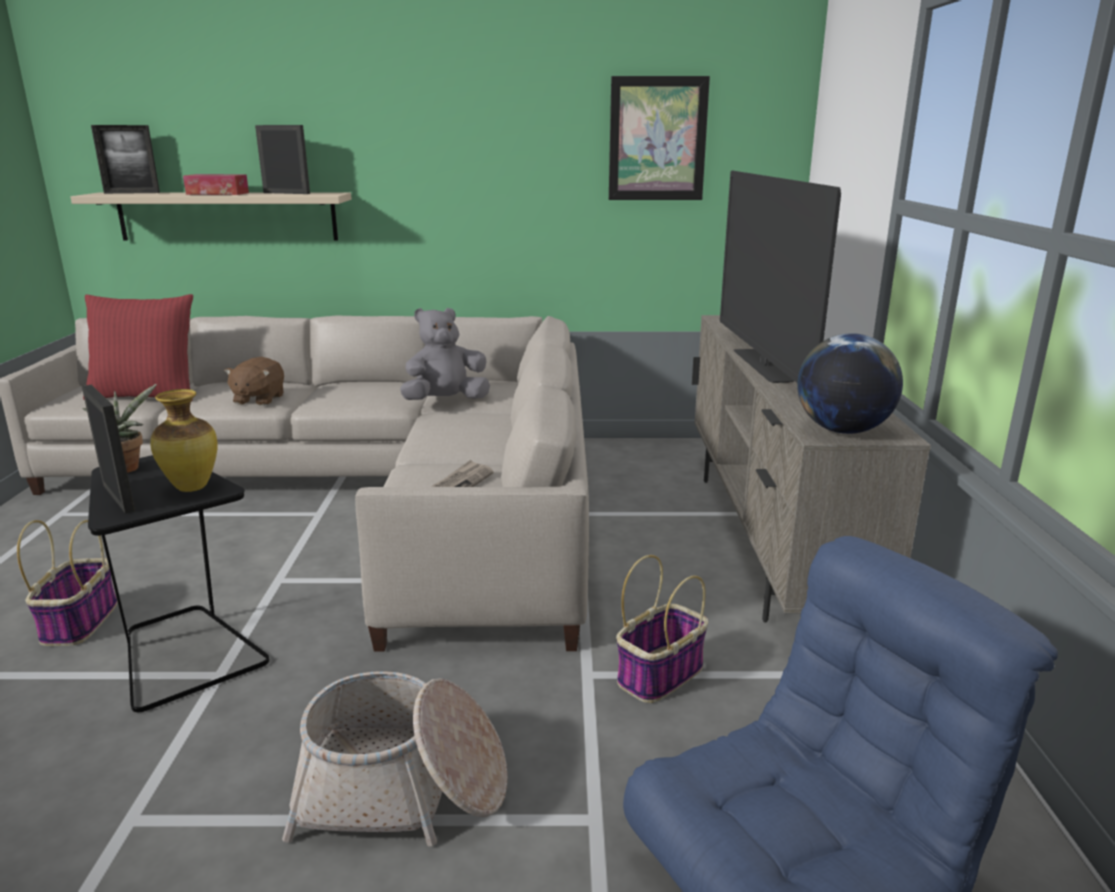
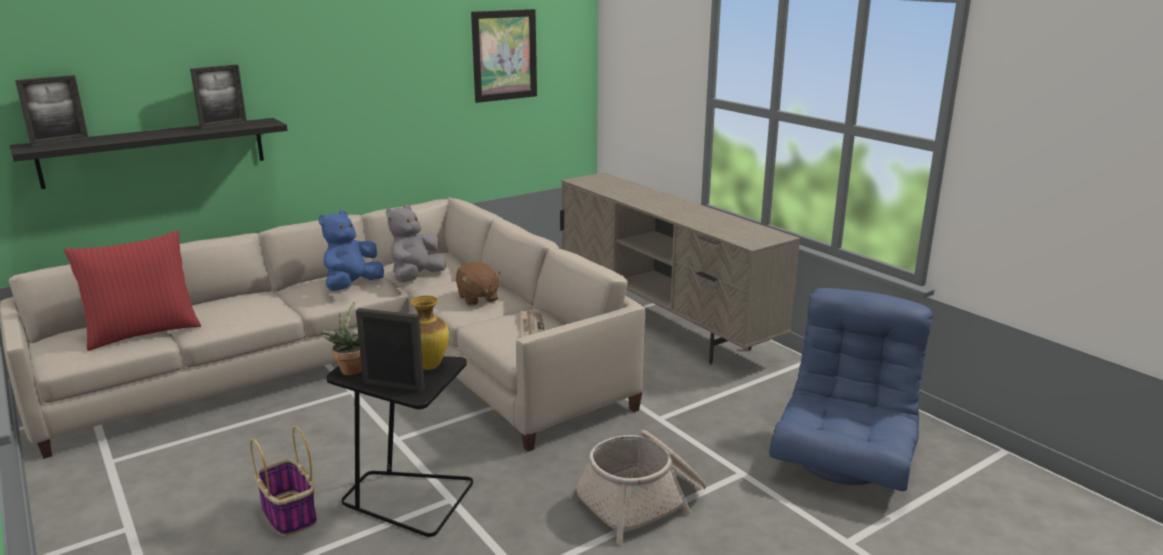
camera: 35 degrees left, 0 degrees up
(217, 193) = (159, 133): tissue box -> none
(227, 216) = (155, 152): beige shelf -> black shelf
(258, 399) = (261, 311): brown plush toy -> brown plush toy (477, 298)
(286, 193) = (223, 125): picture frame -> picture frame turned 150 degrees clockwise
(371, 395) = (352, 286): none -> blue plush toy
(660, 674) = (693, 405): basket -> none
(761, 366) = (659, 210): television -> none
(842, 430) = (756, 239): globe -> none

